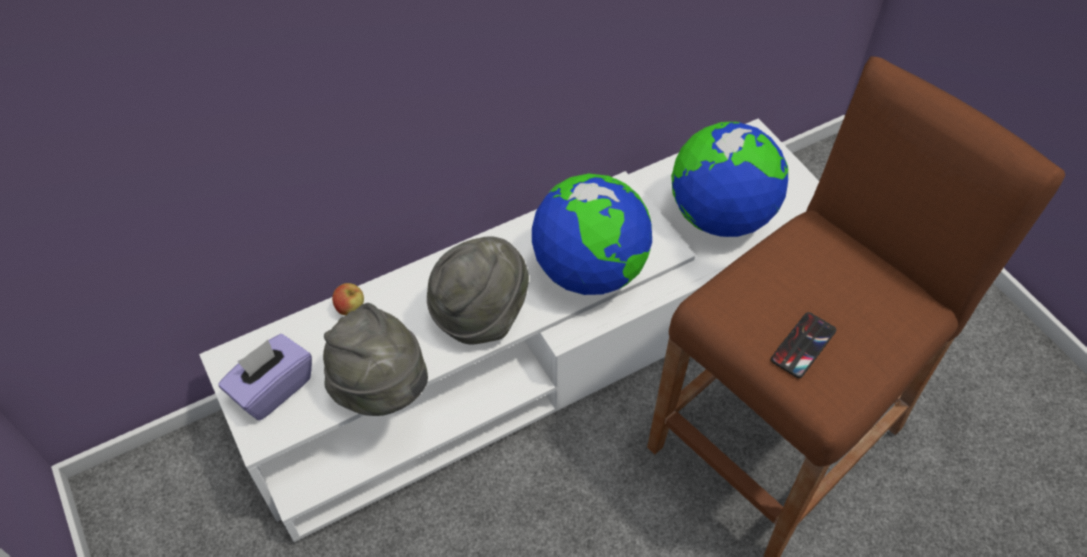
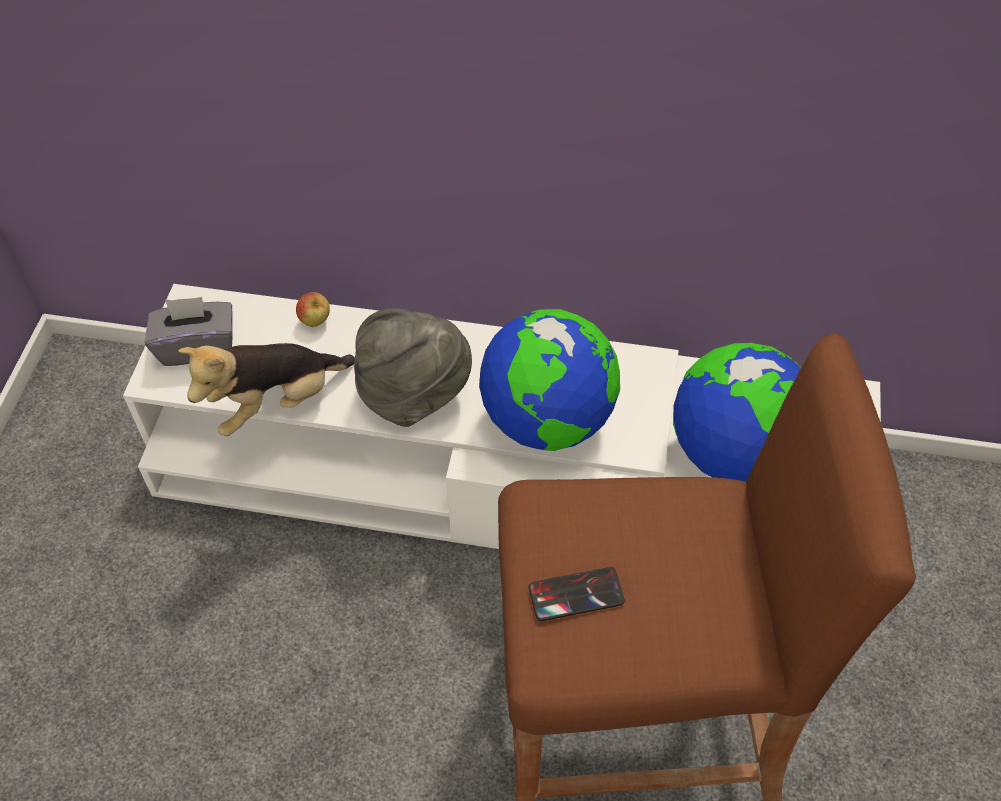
camera: 40 degrees right, 0 degrees up
(272, 388) = (197, 347): purple tissue box -> grey tissue box
(382, 388) = (276, 404): grey hat -> plush toy

